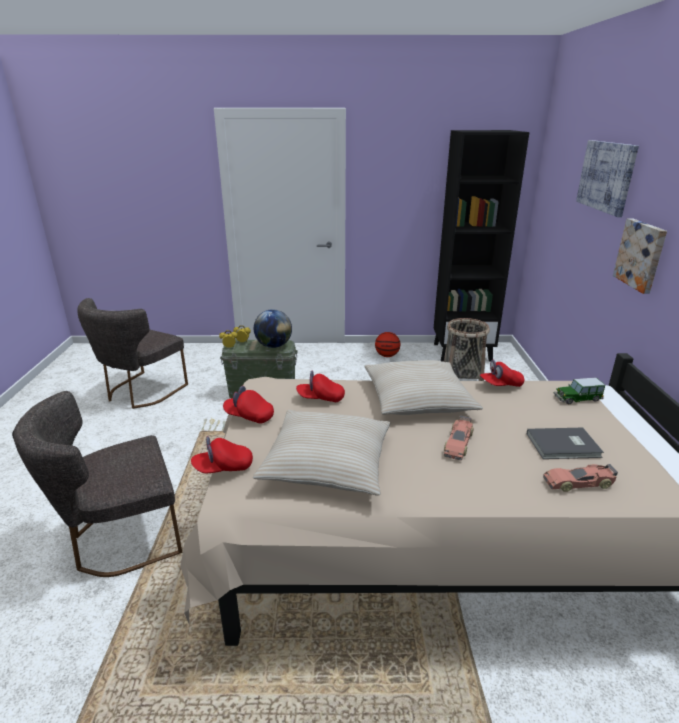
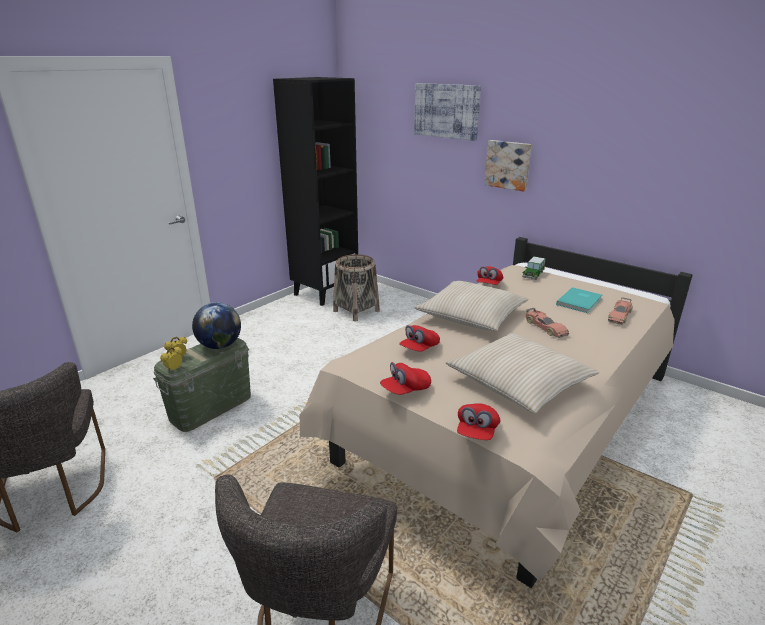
camera: 50 degrees left, 0 degrees up
(387, 355) = (272, 320): basketball -> none
(564, 446) = (580, 301): grey book -> turquoise book

